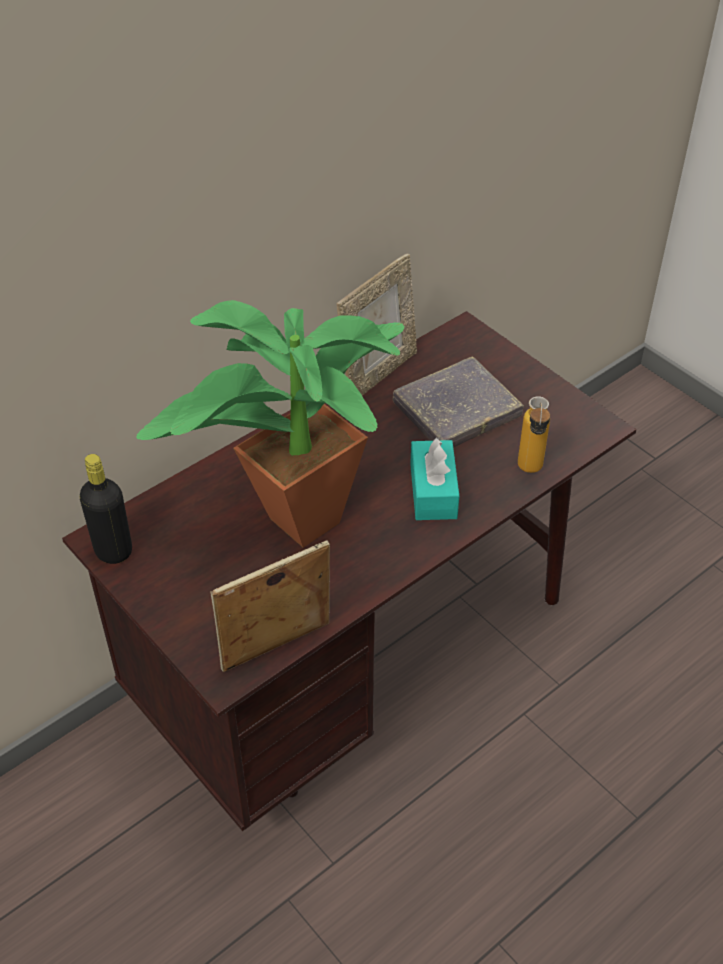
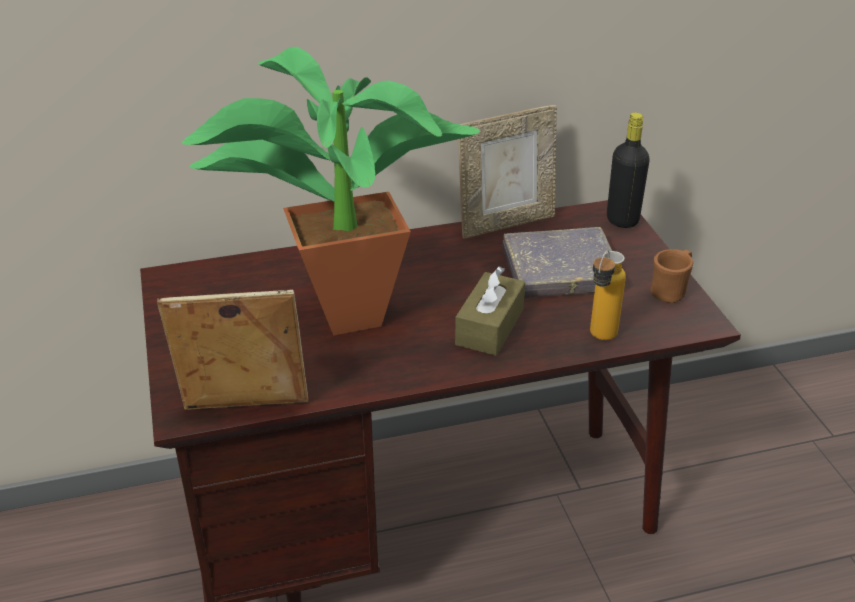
camera: 25 degrees right, 10 degrees down
(113, 551) = (171, 289): black bottle -> black bottle (622, 220)
(433, 491) = (489, 327): turquoise tissue box -> brown tissue box
(560, 403) = (671, 291): none -> brown mug

